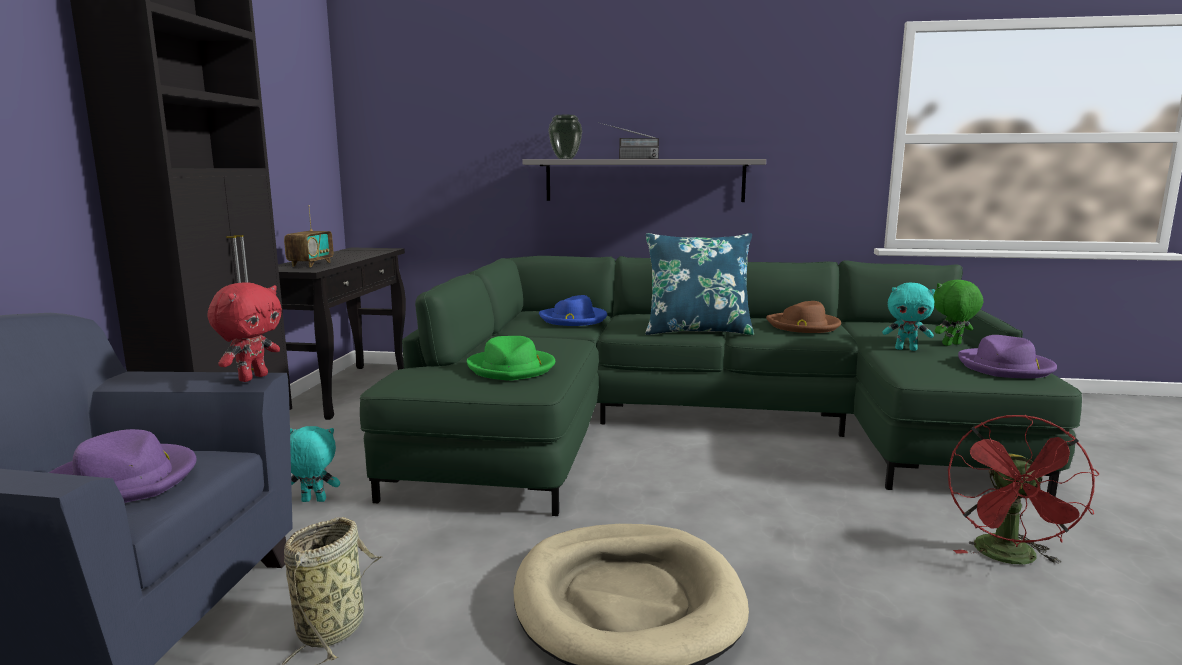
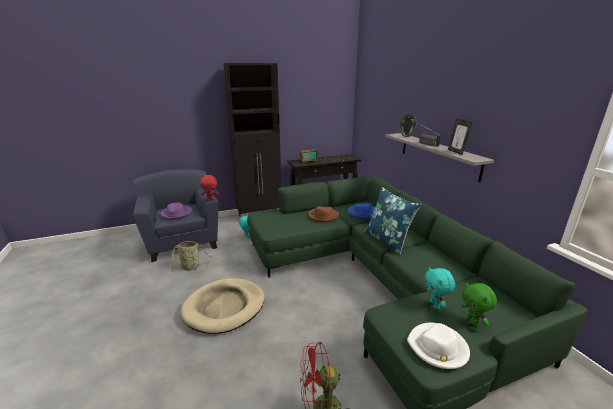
camera: 60 degrees right, 10 degrees up
(512, 368) = (285, 223): green hat -> none
(704, 158) = (456, 152): none -> picture frame
(803, 326) = (432, 264): brown hat -> brown hat (323, 216)
(952, 345) = (473, 322): green plush toy -> green plush toy turned 150 degrees counterclockwise
(1005, 367) = (438, 347): purple hat -> white hat

